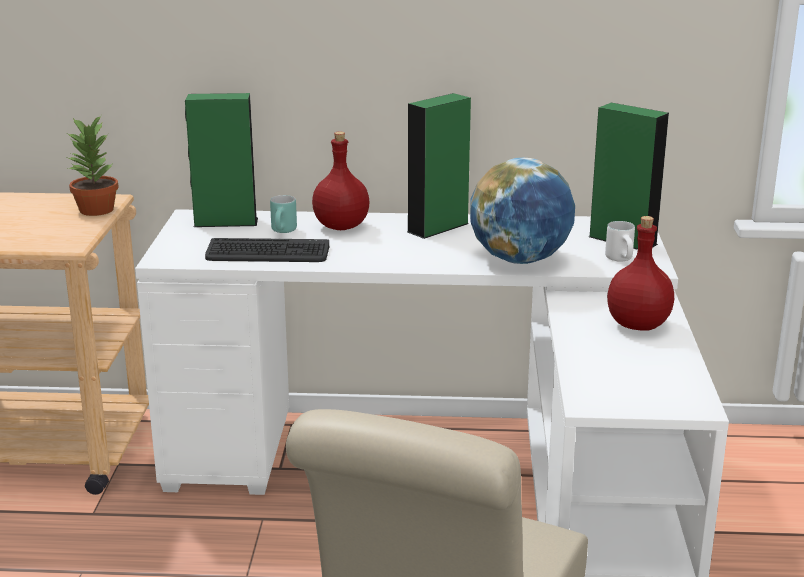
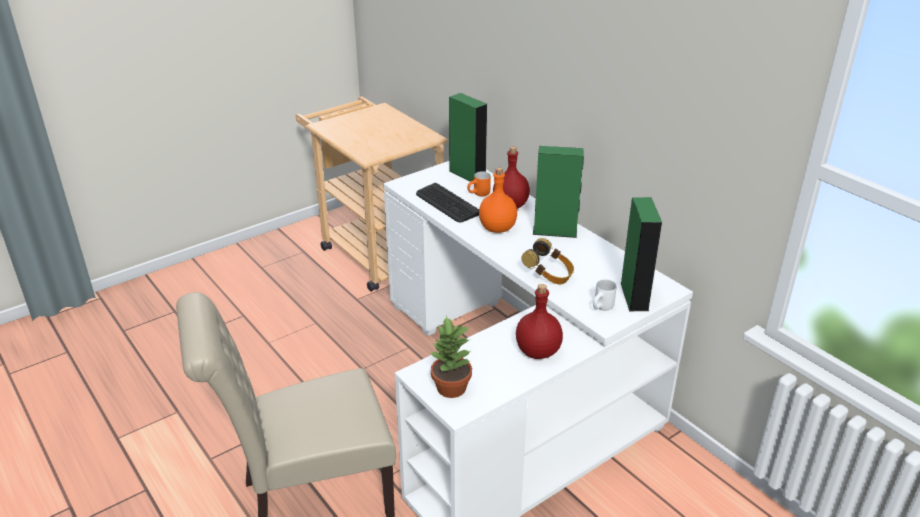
camera: 50 degrees right, 10 degrees up
(97, 210) = (414, 141): potted plant -> potted plant (451, 388)
(284, 232) = (479, 195): turquoise mug -> orange mug
(376, 248) = (497, 228): none -> orange bottle
(520, 260) = (549, 275): globe -> headphones

